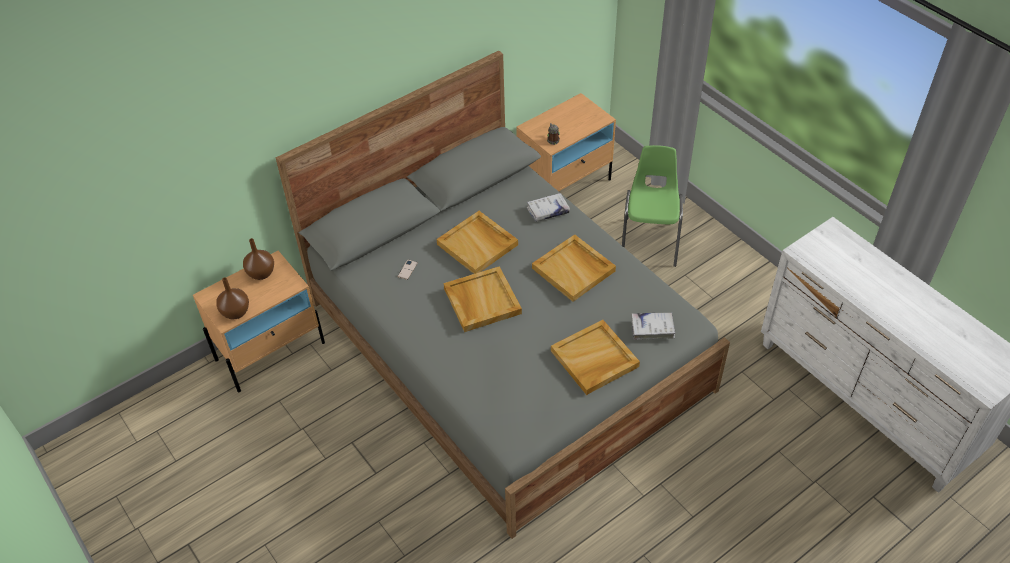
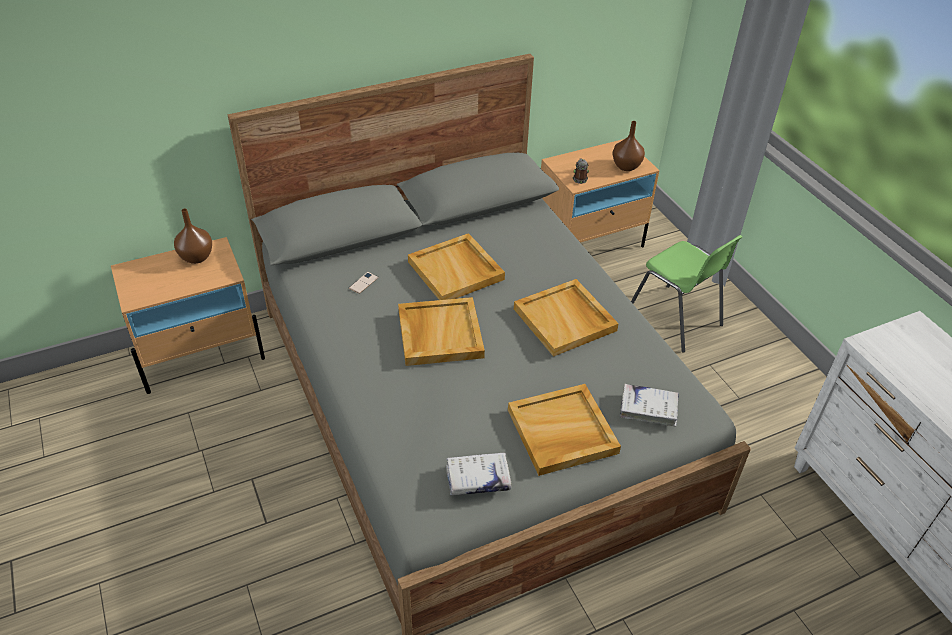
camera: 10 degrees right, 5 degrees down
(236, 312) = (149, 293): brown vase -> brown vase (627, 166)
(548, 211) = (552, 249): white book -> white book (478, 478)
(649, 241) = (674, 319): green chair -> green chair turned 120 degrees clockwise

